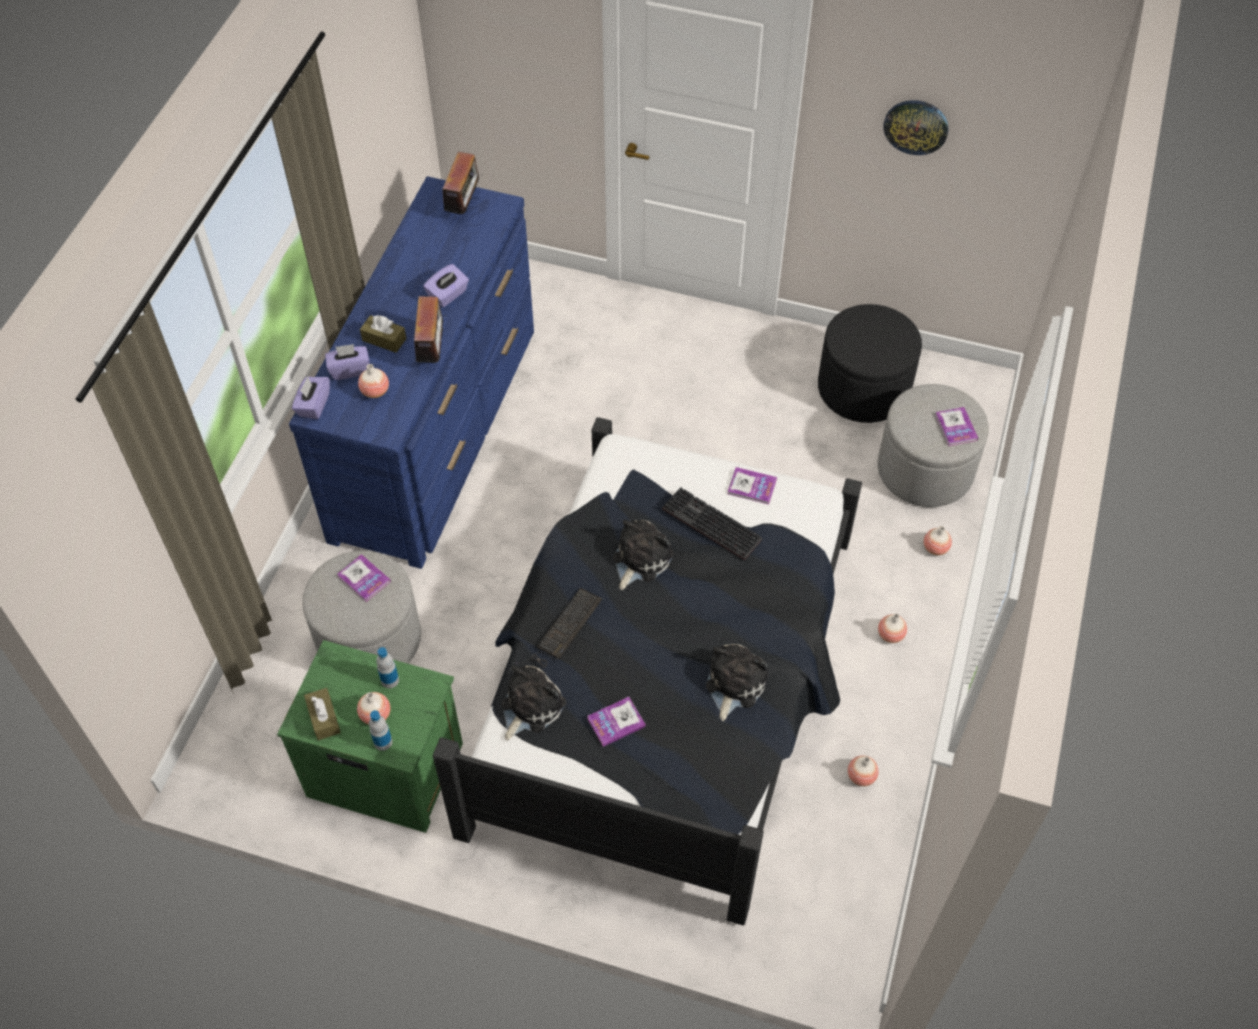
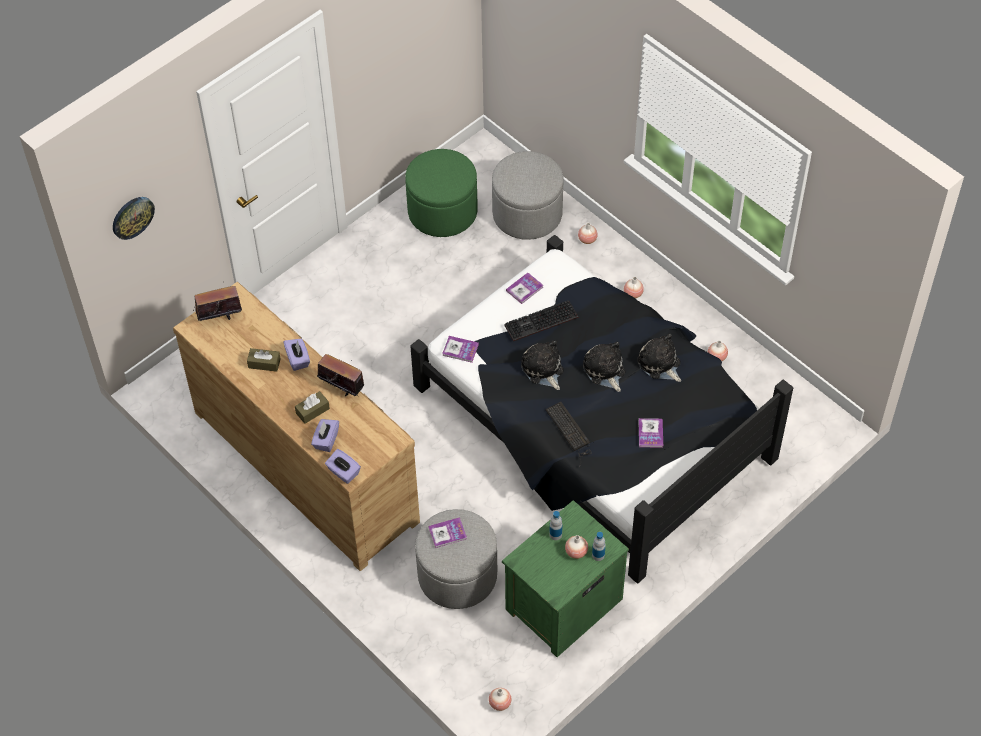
camera: 60 degrees left, 0 degrees up
(323, 718) = (561, 581): brown tissue box -> brown tissue box (264, 363)
(375, 391) = (355, 433): vase -> vase (500, 703)
(437, 429) = (306, 465): blue dresser -> brown dresser
(464, 205) = (219, 317): radio -> radio turned 60 degrees counterclockwise
(530, 707) = (613, 473): plush toy -> plush toy (604, 371)
(863, 388) = (442, 211): black ottoman -> green ottoman
(916, 126) = (394, 38): wall clock -> wall clock (132, 217)
(956, 427) = (539, 170): book -> book (460, 350)

